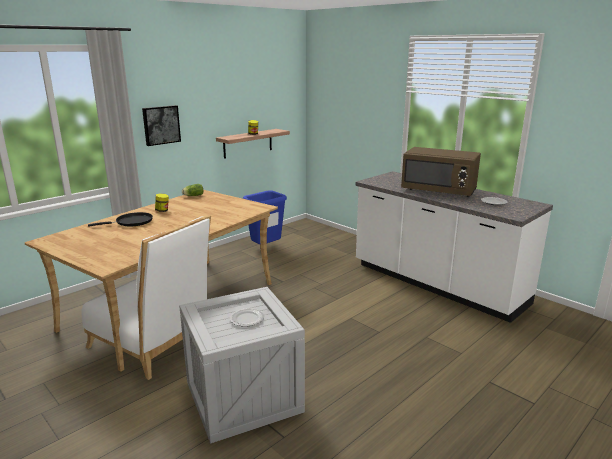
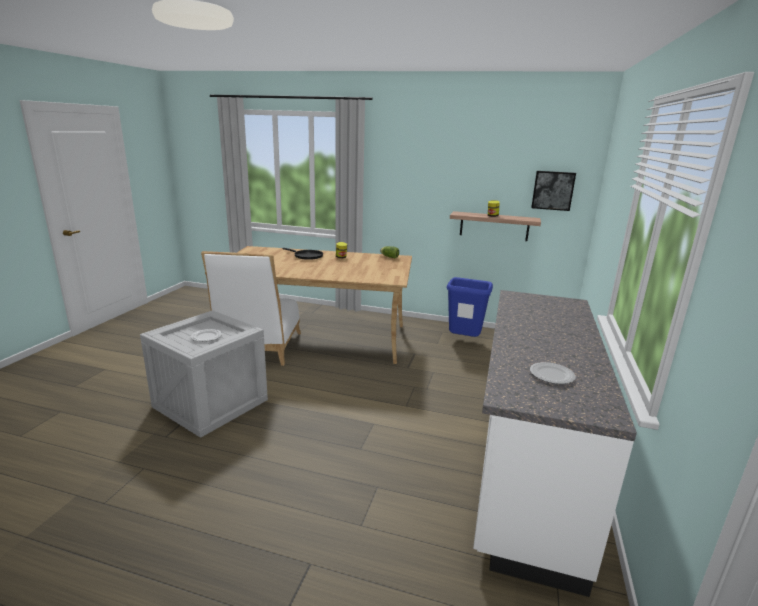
camera: 60 degrees right, 0 degrees up
(161, 125) = (396, 188): picture -> picture (553, 190)
(439, 191) = (543, 334): brown microwave -> none

